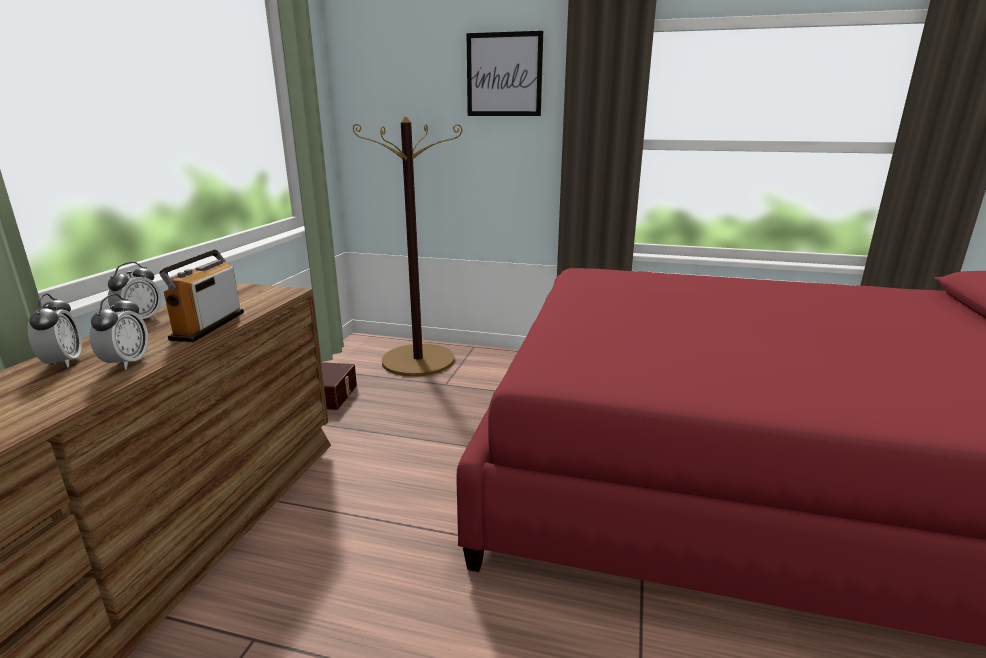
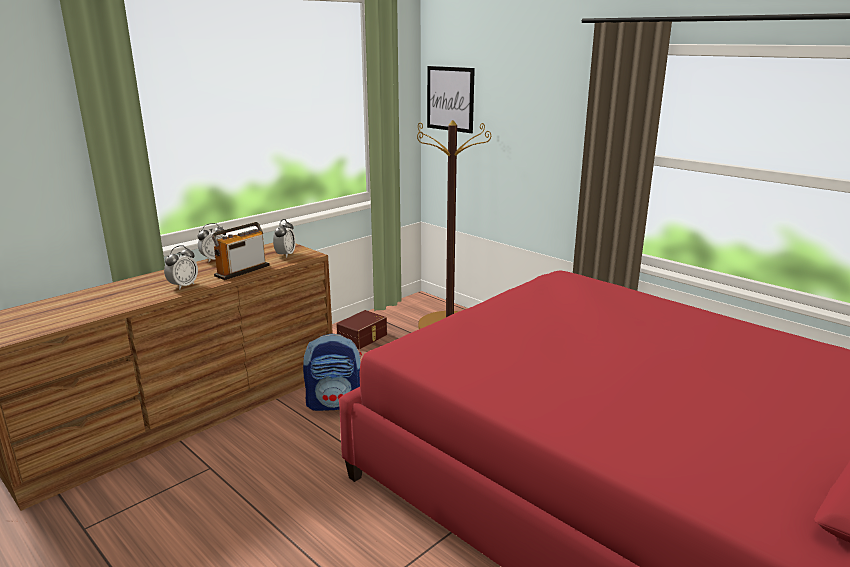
camera: 30 degrees right, 0 degrees up
(63, 362) = (158, 279): alarm clock -> alarm clock (285, 255)
(365, 481) = (335, 403): none -> backpack
(504, 75) = (546, 86): picture -> picture (450, 99)

